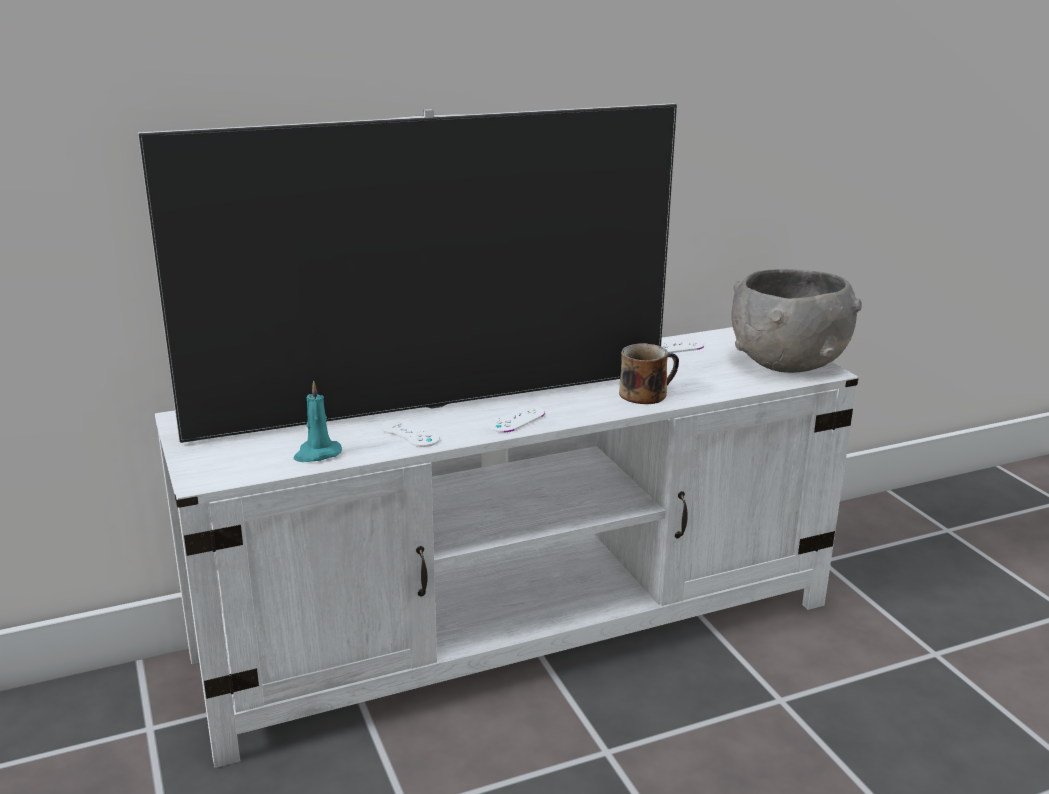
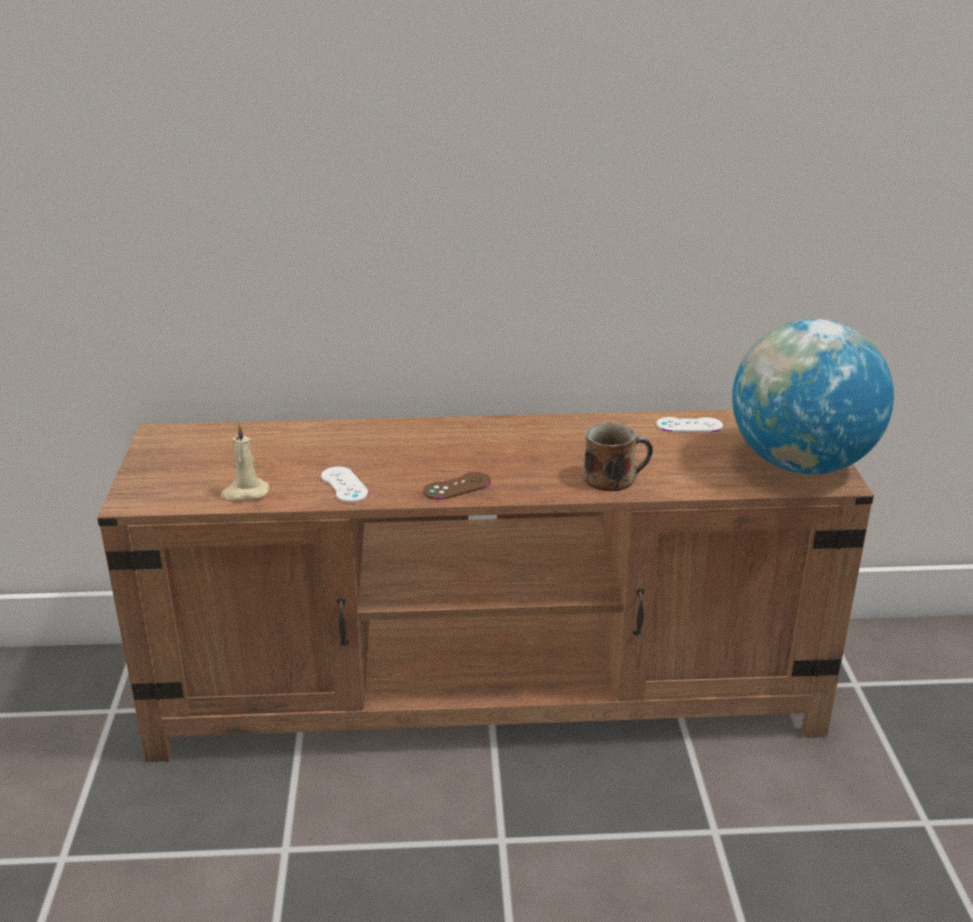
camera: 20 degrees right, 5 degrees up
(317, 454) = (245, 492): turquoise candle -> beige candle
(435, 405) = (391, 457): television -> none
(516, 419) = (457, 486): white game controller -> brown game controller
(523, 630) = (489, 691): white tv stand -> brown tv stand
(786, 363) = (800, 464): grey bowl -> globe

